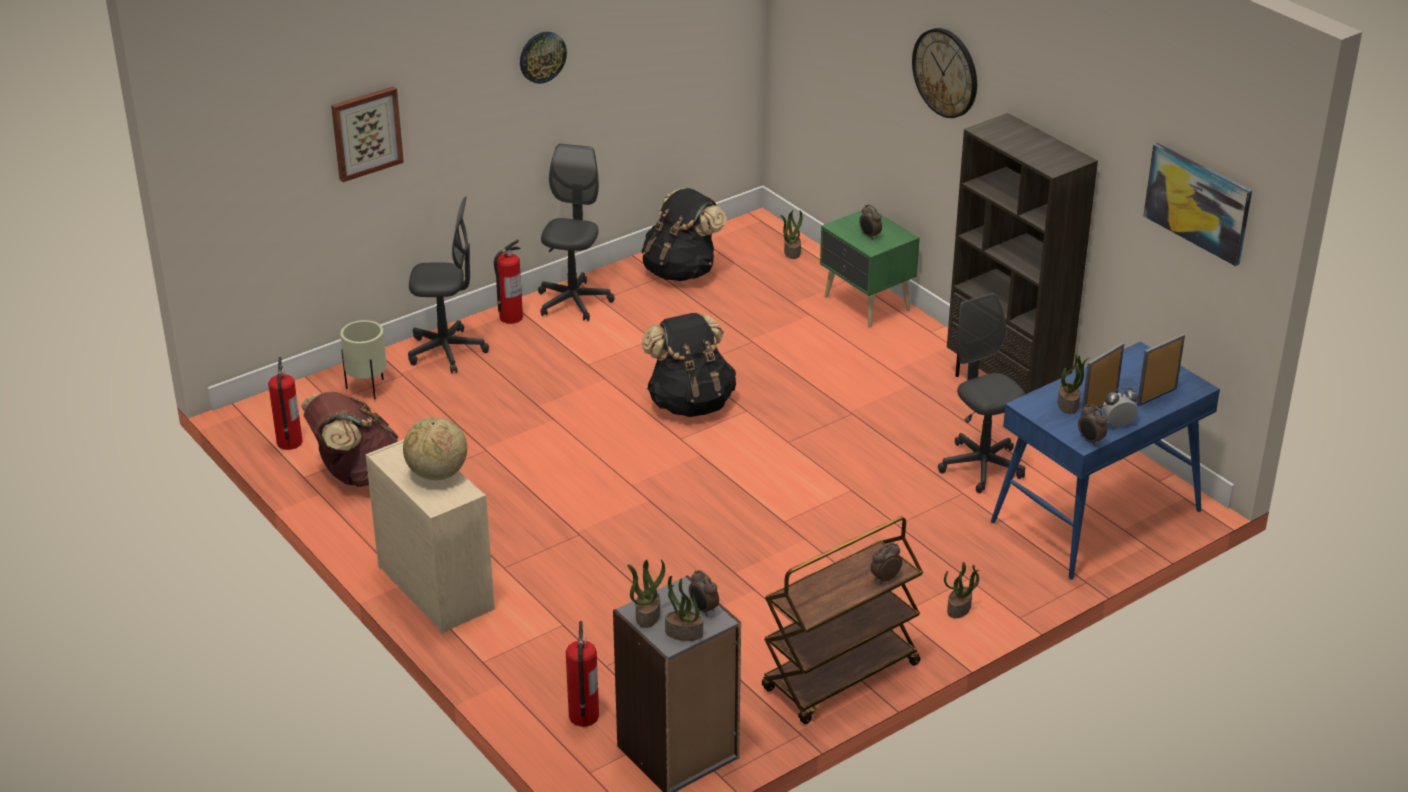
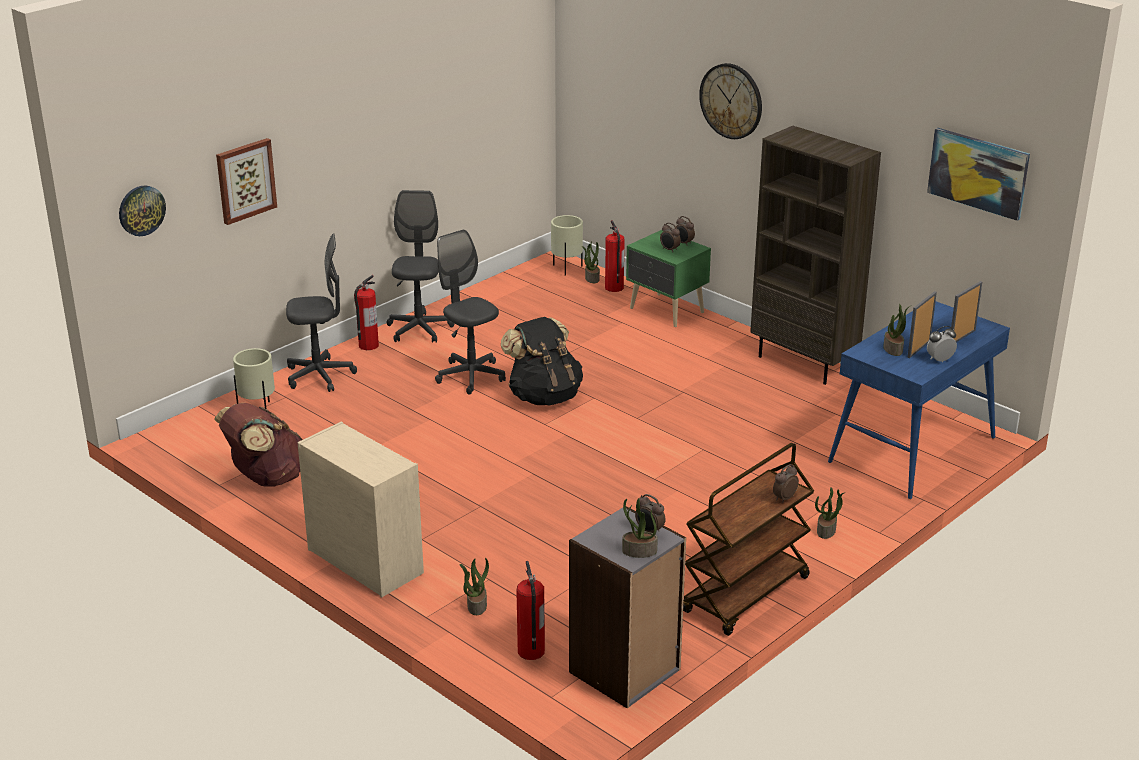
camera: 10 degrees left, 5 degrees down
(289, 442) = (198, 458): fire extinguisher -> fire extinguisher (614, 288)
(437, 474) = (367, 451): globe -> none
(542, 56) = (385, 113): wall clock -> wall clock (141, 210)
(647, 615) = (601, 540): potted plant -> potted plant (476, 605)
(681, 271) = (504, 299): black backpack -> none
(766, 237) = (567, 269): none -> beige planter
(981, 466) = (804, 421): grey office chair -> grey office chair (471, 376)
(1090, 440) = (922, 374): alarm clock -> alarm clock (683, 243)

